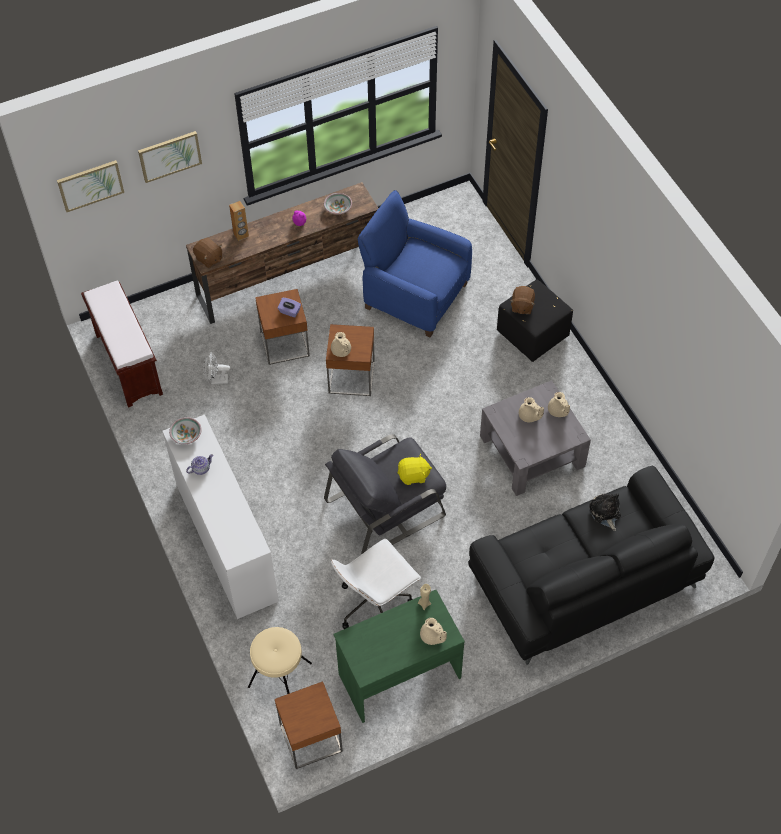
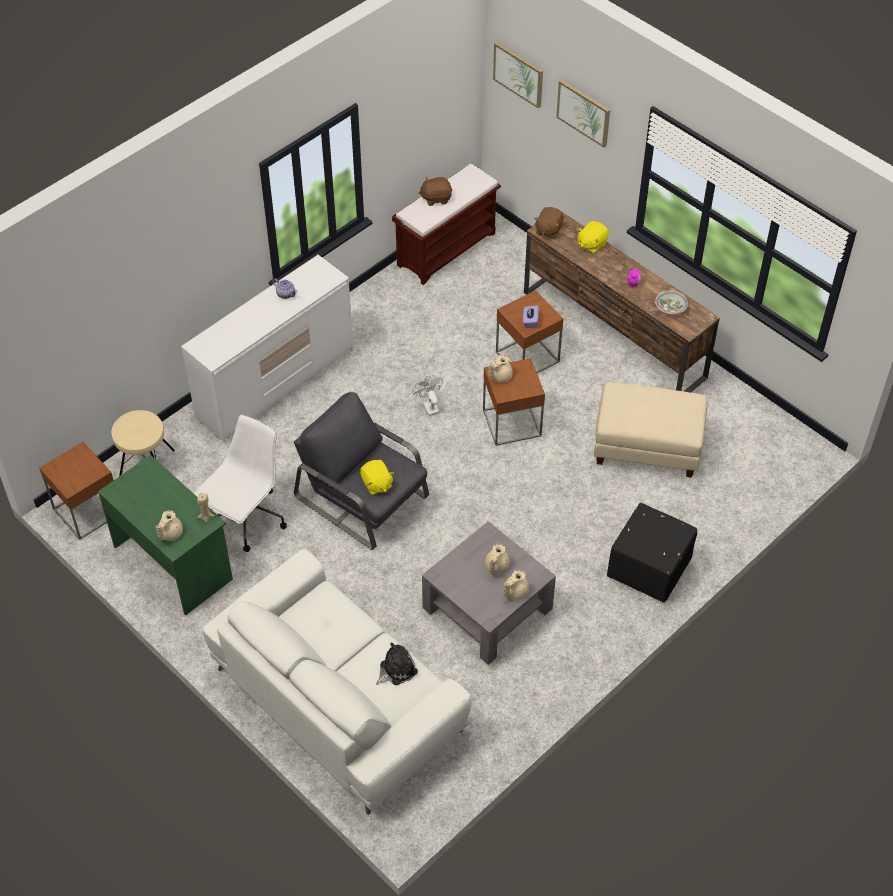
camera: 70 degrees right, 5 degrees down
(186, 435) = (319, 272): bowl -> none
(216, 380) = (457, 318): white fan -> white fan (429, 405)
(241, 235) = (591, 244): brown speaker -> yellow plush toy
(375, 604) = (246, 520): white office chair -> white office chair turned 90 degrees clockwise
(414, 295) = (648, 446): blue armchair -> beige ottoman
(522, 306) = (647, 522): brown plush toy -> brown plush toy (436, 198)
(584, 580) = (338, 699): black sofa -> white sofa

